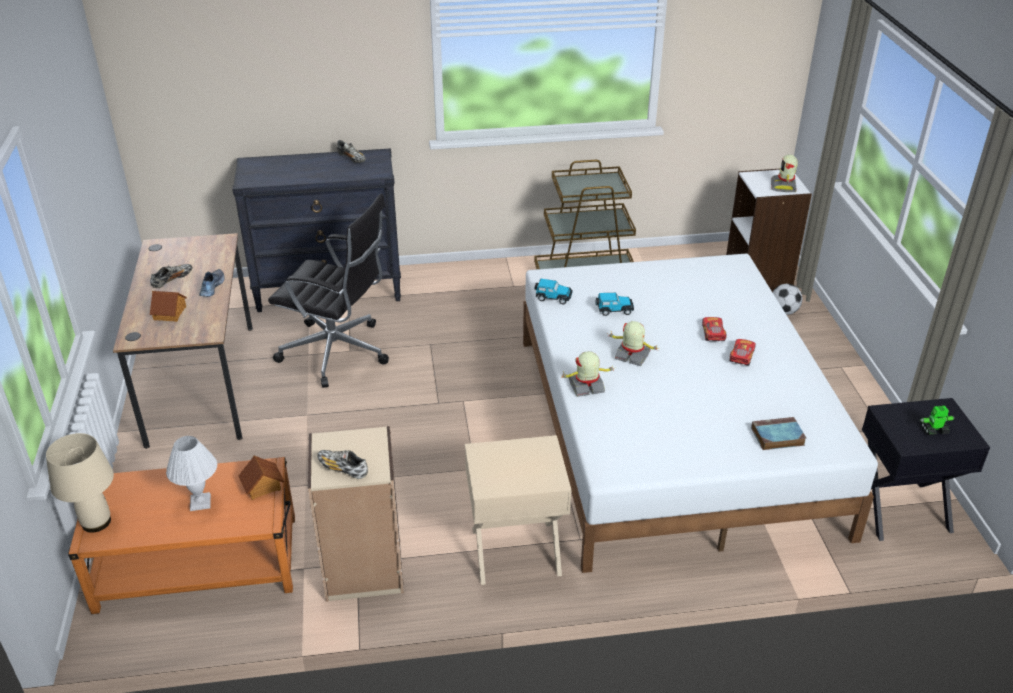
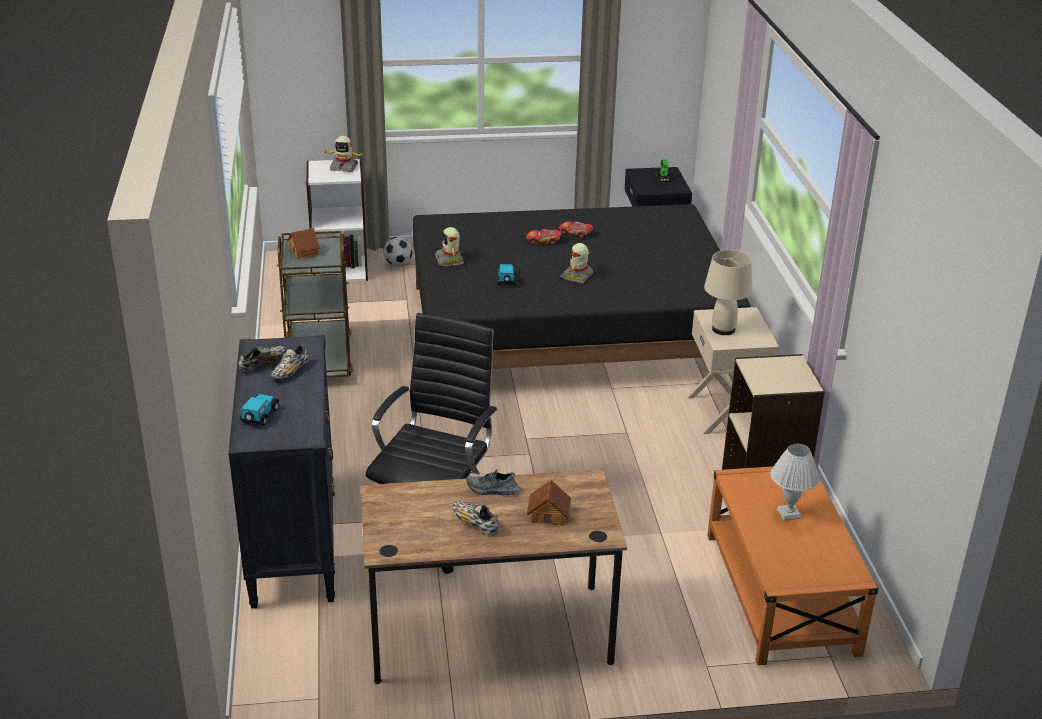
camera: 90 degrees left, 5 degrees down
(95, 522) = (833, 576): beige table lamp -> beige table lamp (724, 329)
(262, 486) = (758, 478): toy house -> toy house (304, 251)
(342, 469) = (796, 377): shoe -> shoe (290, 372)
(553, 297) = (483, 307): toy car -> toy car (259, 416)
(586, 387) = (623, 298): toy robot -> toy robot (450, 260)
(671, 431) = (569, 332): white bed -> black bed
(776, 437) = (675, 231): book -> none

